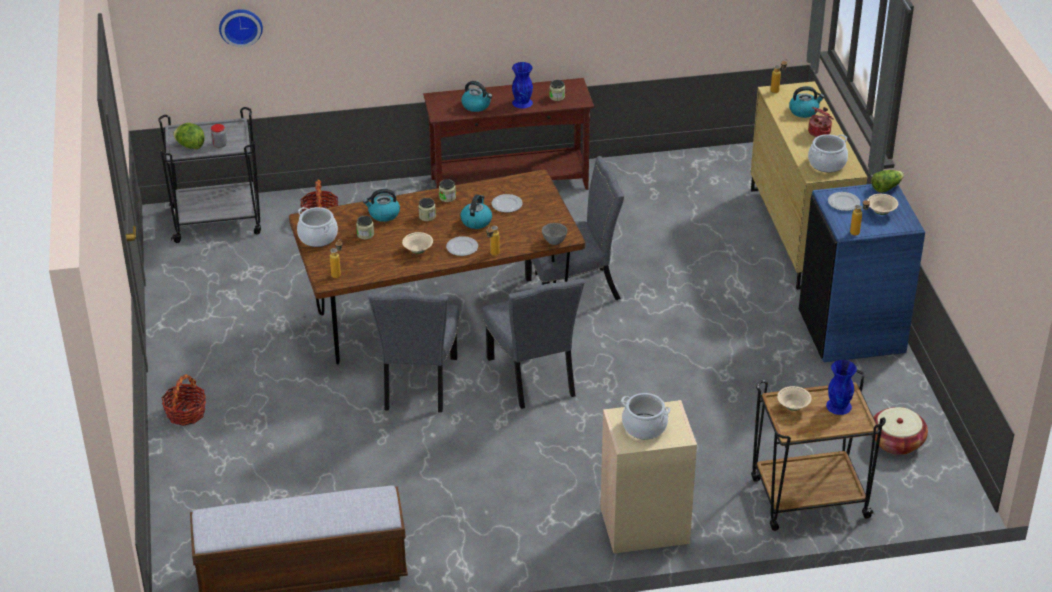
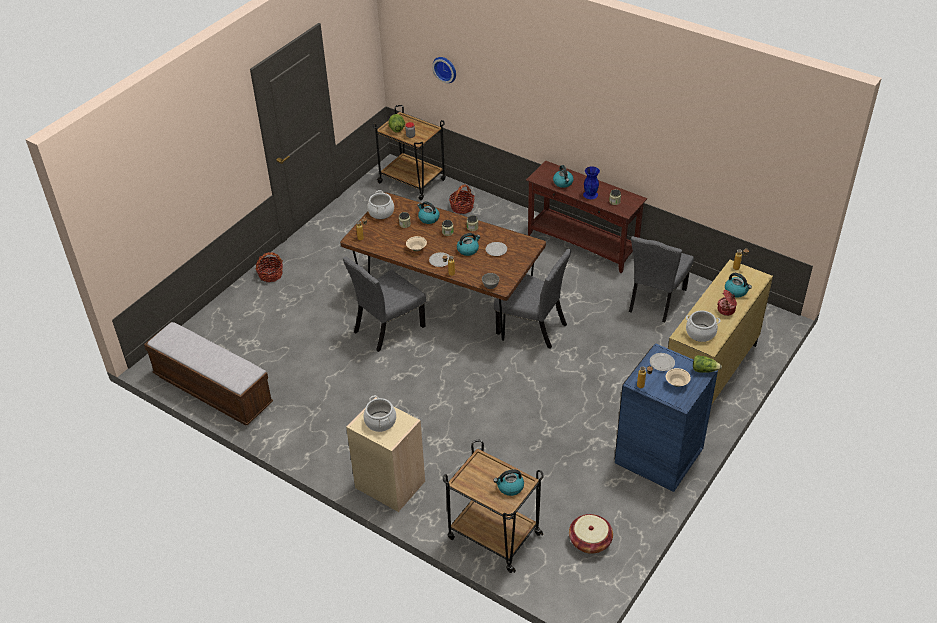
camera: 45 degrees right, 5 degrees up
(218, 220) = (412, 181): grey cart -> brown cart
(533, 375) = (448, 361): grey chair -> grey chair (656, 299)
(793, 407) = (484, 469): beige bowl -> none
(839, 406) = (510, 487): blue vase -> kettle

